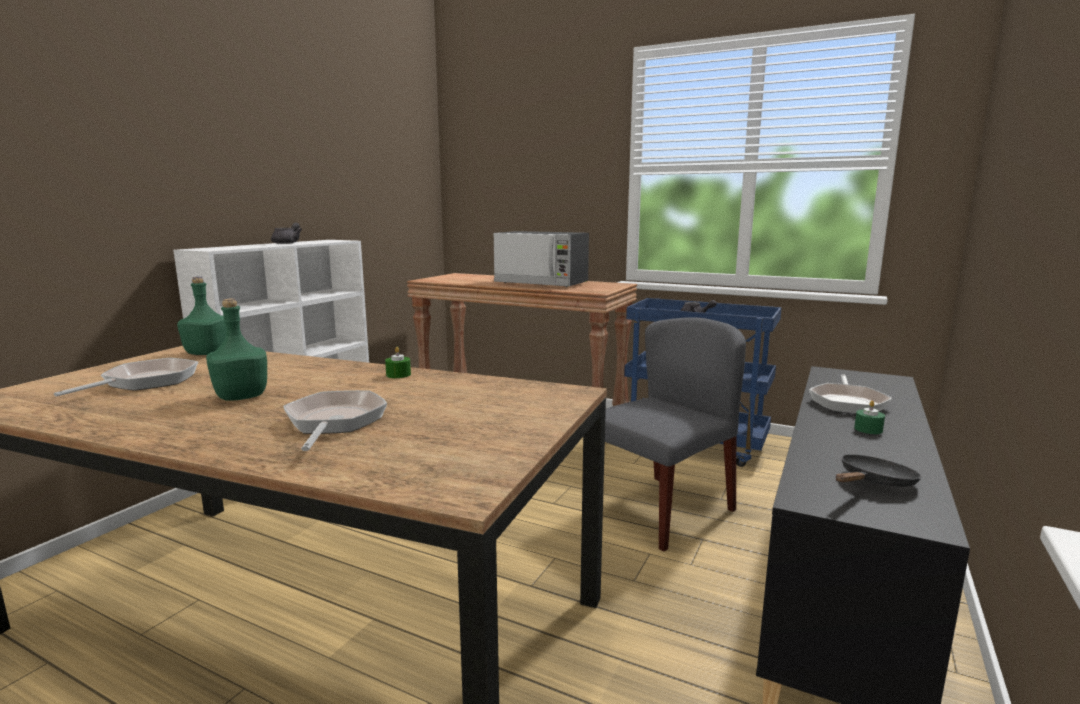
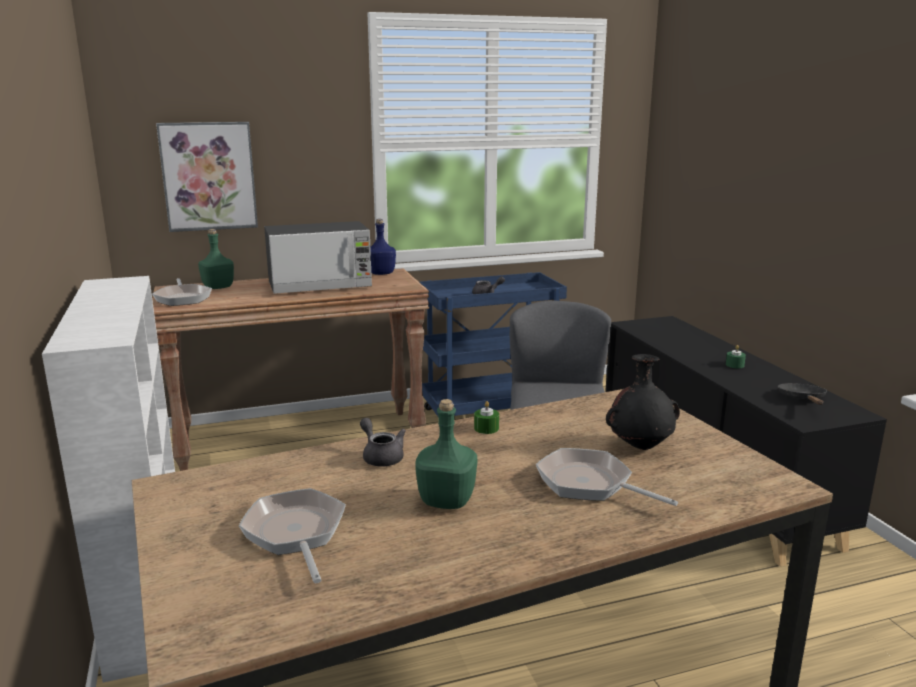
camera: 45 degrees left, 5 degrees up
(208, 353) = (215, 481): green bottle -> green bottle (218, 287)
(288, 243) = (99, 301): grey teapot -> grey teapot (381, 456)
(453, 419) = (641, 446): none -> black vase
(504, 194) = (208, 176): none -> picture
(607, 283) = (381, 273): none -> blue bottle
(847, 402) = (688, 348): frying pan -> frying pan (183, 298)

